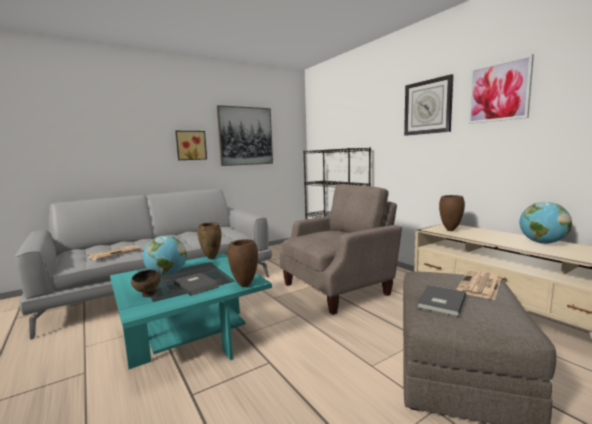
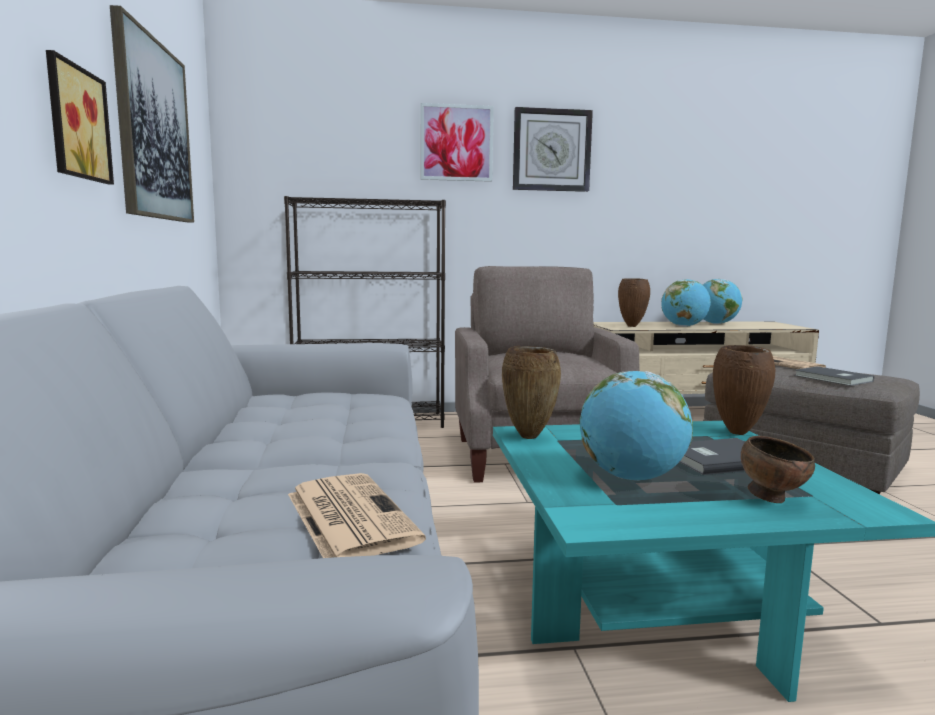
camera: 65 degrees left, 0 degrees up
(490, 238) = (684, 326): none -> globe
(498, 92) = (648, 149): picture -> picture (456, 143)

